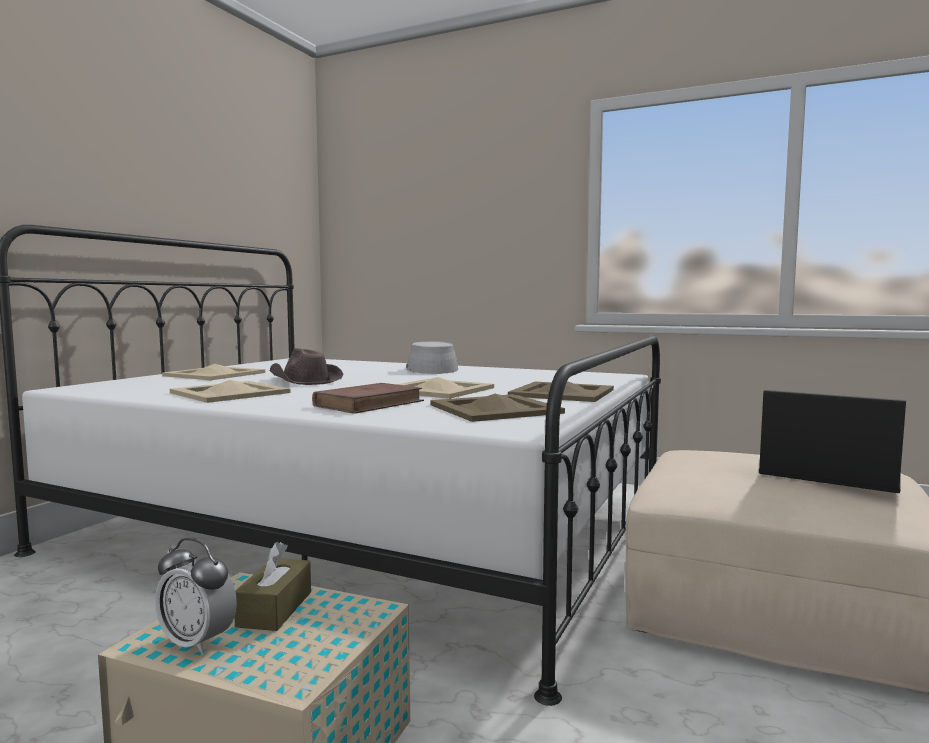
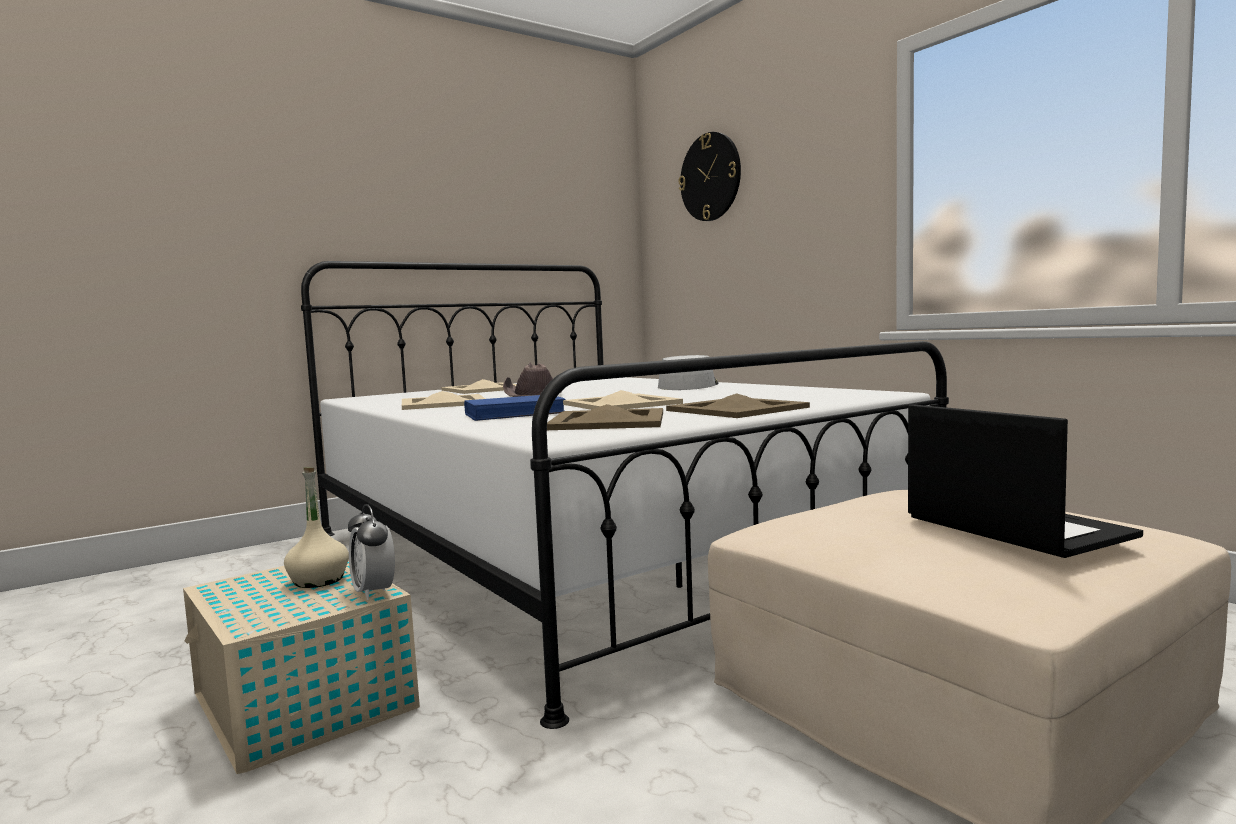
camera: 30 degrees right, 0 degrees up
(197, 642) = (240, 592): alarm clock -> alarm clock (374, 592)
(275, 609) = (318, 580): brown tissue box -> beige bottle
(369, 404) = (515, 414): brown book -> blue book
(403, 181) = (710, 177): none -> wall clock

